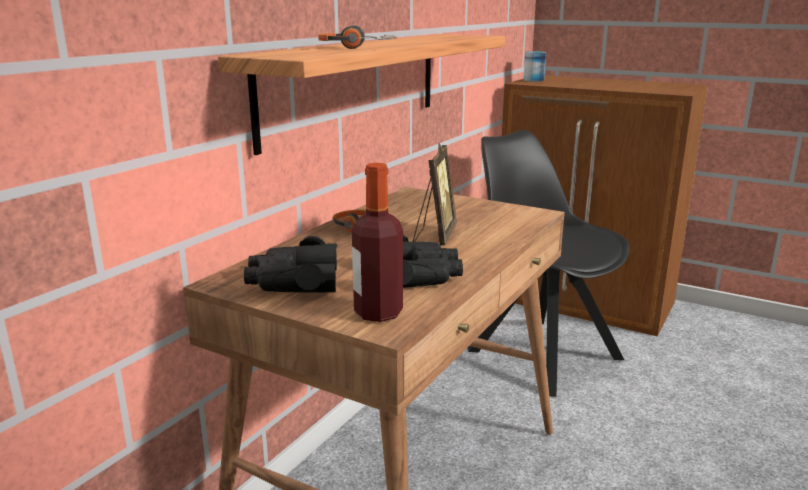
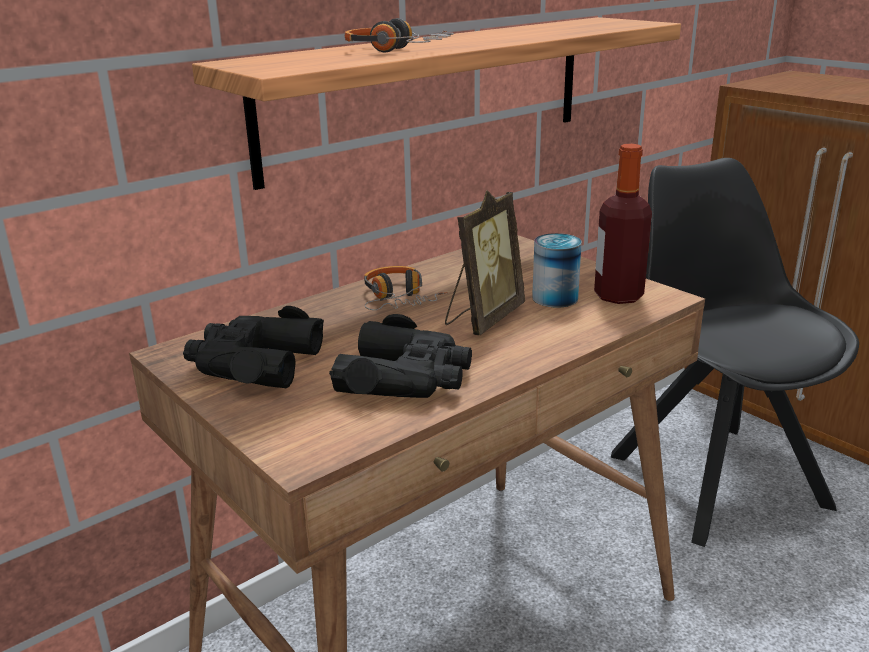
camera: 20 degrees right, 5 degrees up
(378, 313) = (311, 430): bottle -> bottle (618, 296)
(533, 80) = (771, 81): can -> can (555, 298)

